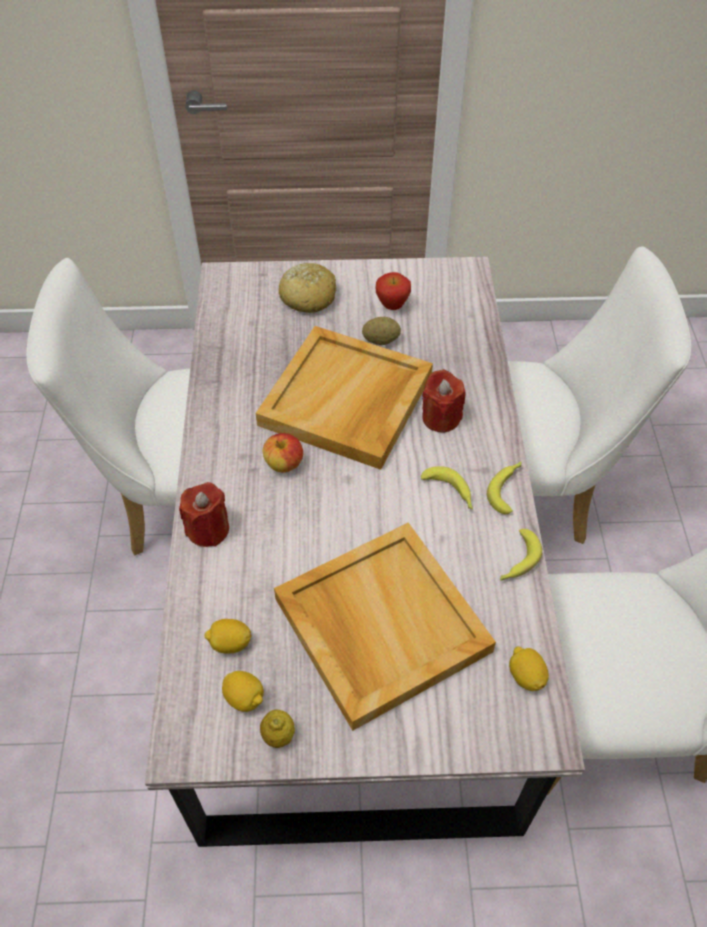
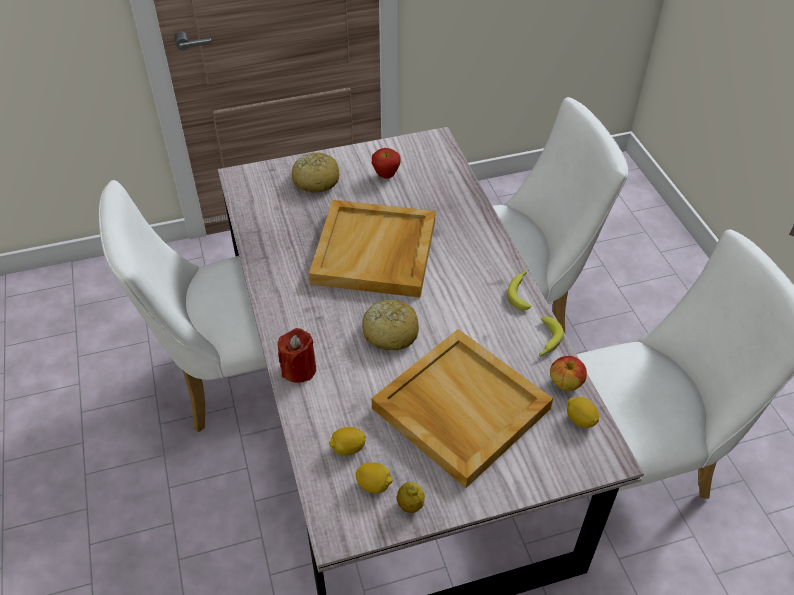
camera: 15 degrees left, 5 degrees down
(284, 464) = (342, 309): apple -> apple (565, 383)
(330, 506) = (390, 332): none -> bread
(381, 340) = (386, 203): potato -> none
(441, 417) = (453, 251): red candle -> none
(450, 492) = (479, 303): banana -> none

